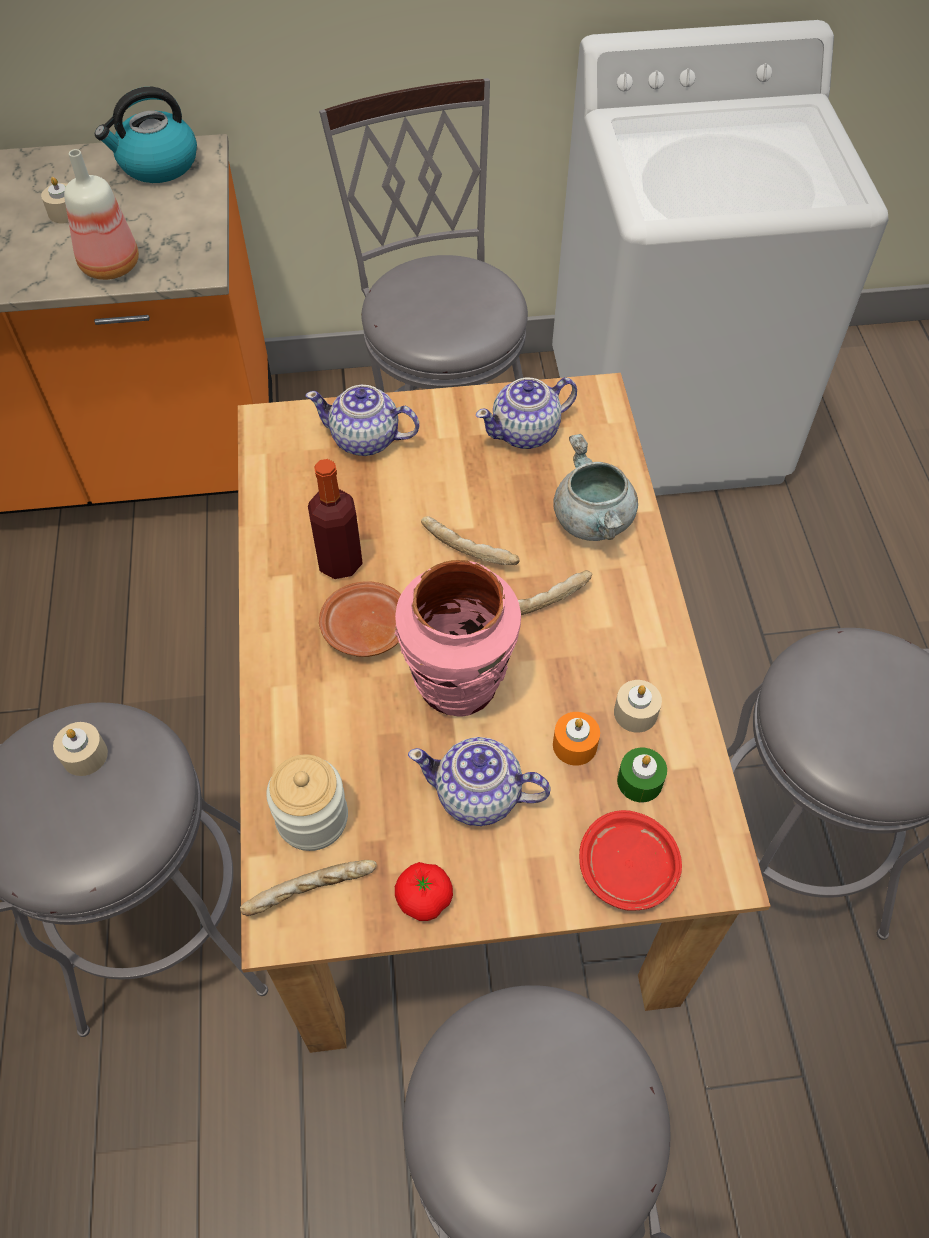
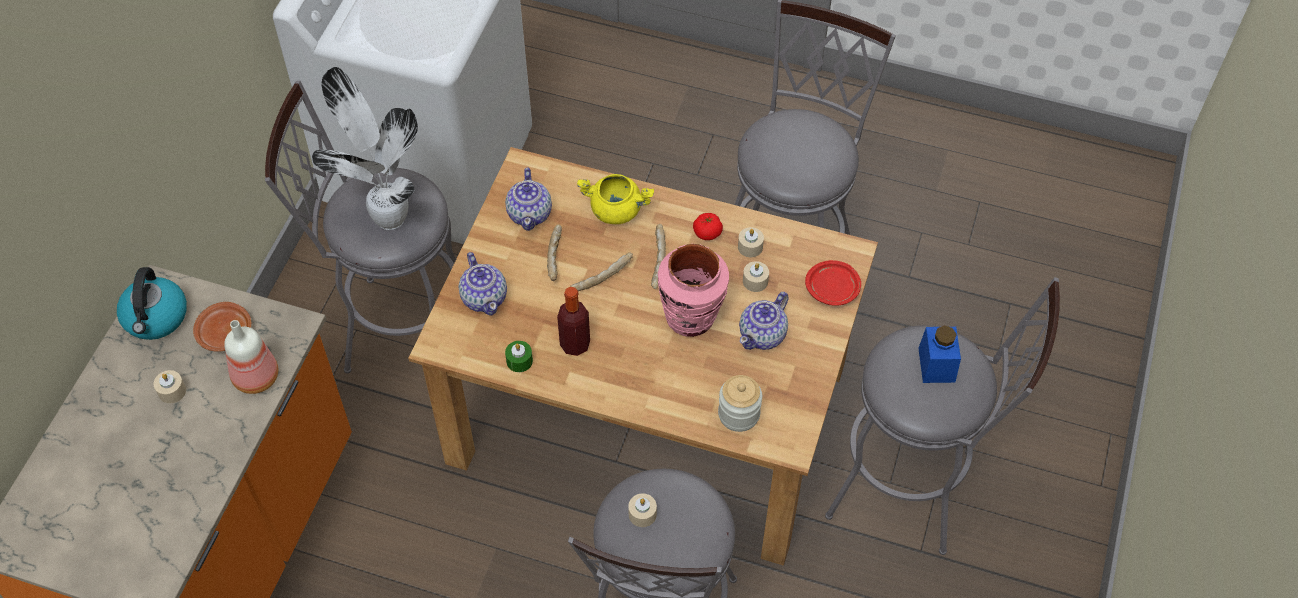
camera: 65 degrees left, 0 degrees up
(311, 892) = (781, 428): bread -> bread (556, 256)
(364, 629) = (630, 348): brown plate -> brown plate (225, 333)
(366, 440) = (484, 297): teapot -> teapot turned 60 degrees counterclockwise
(424, 898) = (807, 380): tomato -> tomato (707, 233)
(435, 306) = (389, 216): none -> potted plant
(563, 1117) = (936, 365): none -> blue jar
(574, 745) = (755, 281): orange candle -> beige candle
(593, 521) = (616, 210): grey cooking pot -> yellow cooking pot
(639, 781) = (789, 263): green candle -> green candle (519, 361)

